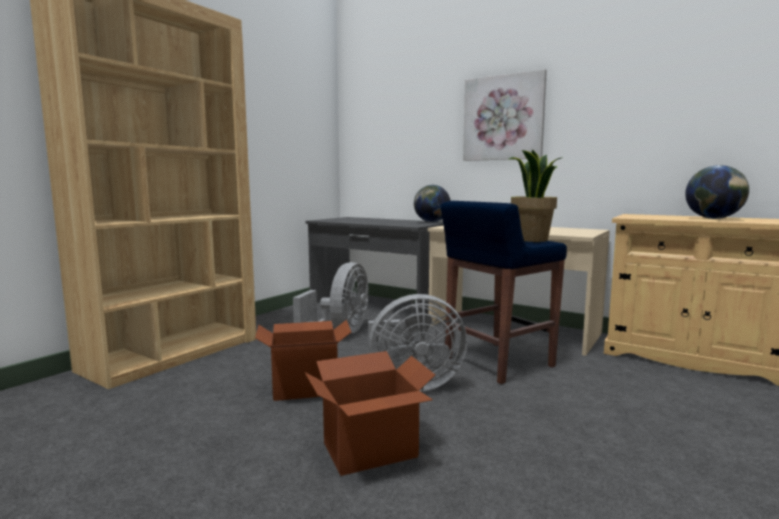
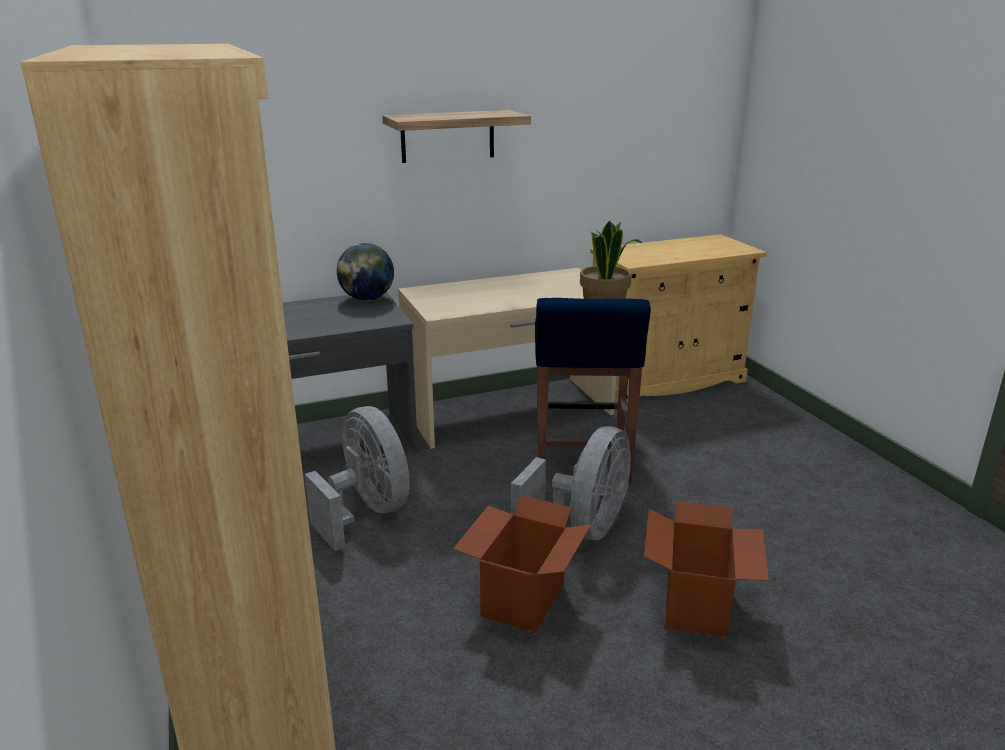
camera: 55 degrees left, 15 degrees up
(503, 118) = (448, 136): picture -> shelf
(713, 218) = (684, 249): globe -> none

